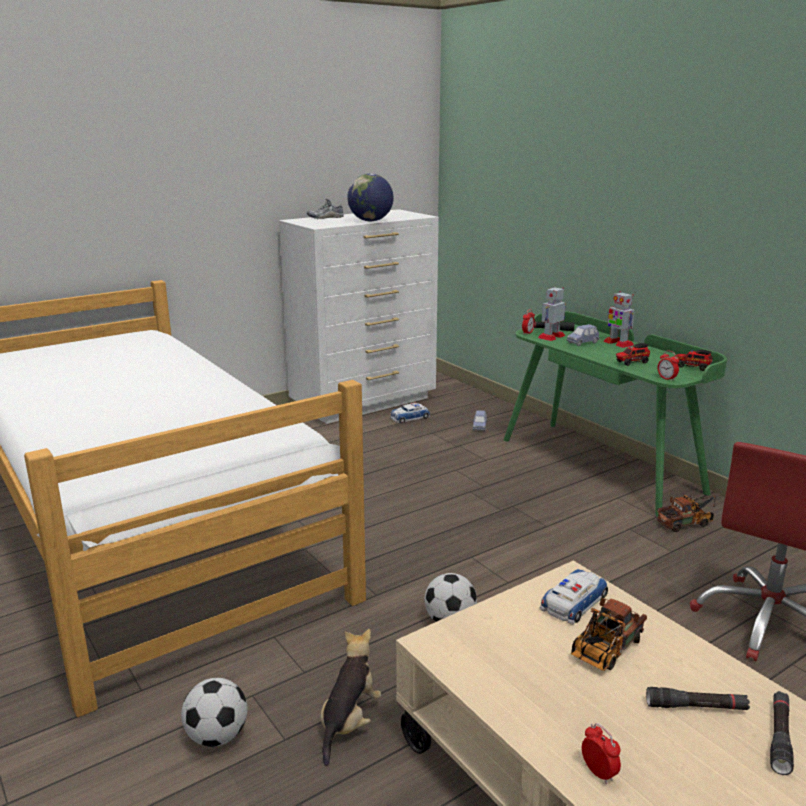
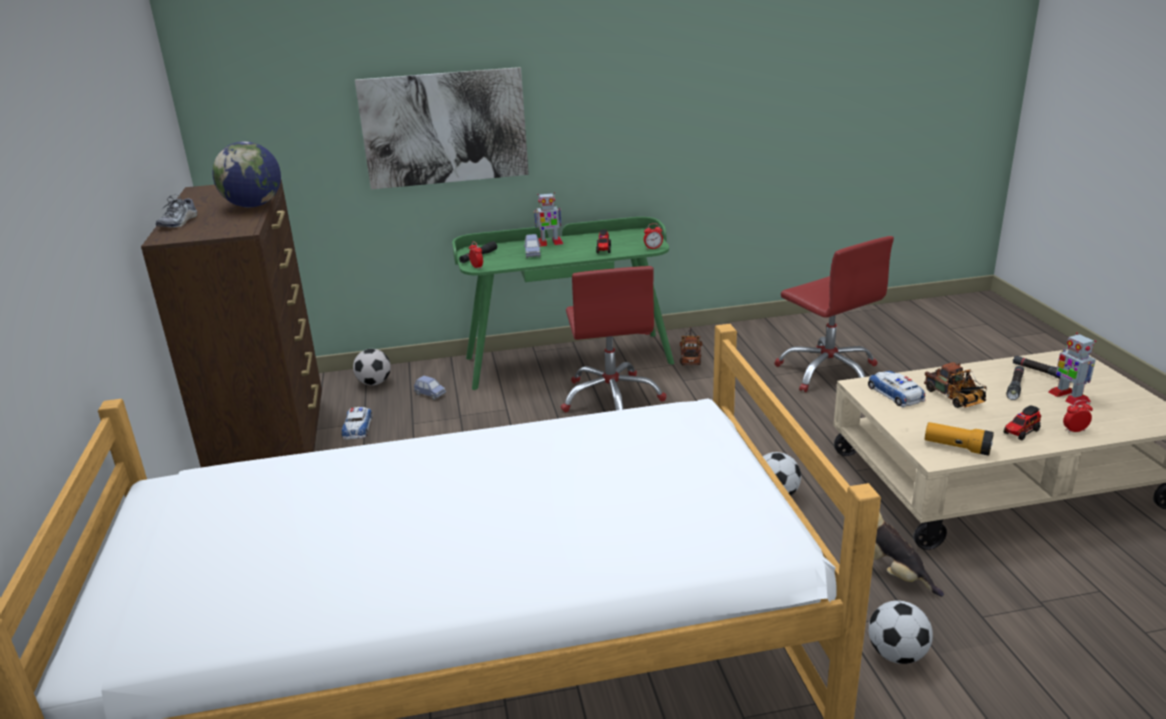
camera: 65 degrees left, 5 degrees up
(365, 402) = (275, 447): white dresser -> brown dresser
(468, 658) = (957, 447): none -> flashlight
(476, 405) = (374, 383): none -> football
(551, 337) = (500, 261): toy robot -> toy robot (1068, 397)
(552, 499) = (612, 398): none -> red office chair
(576, 210) = (444, 128): none -> picture
(692, 367) = (634, 235): toy truck -> toy truck (1020, 432)

